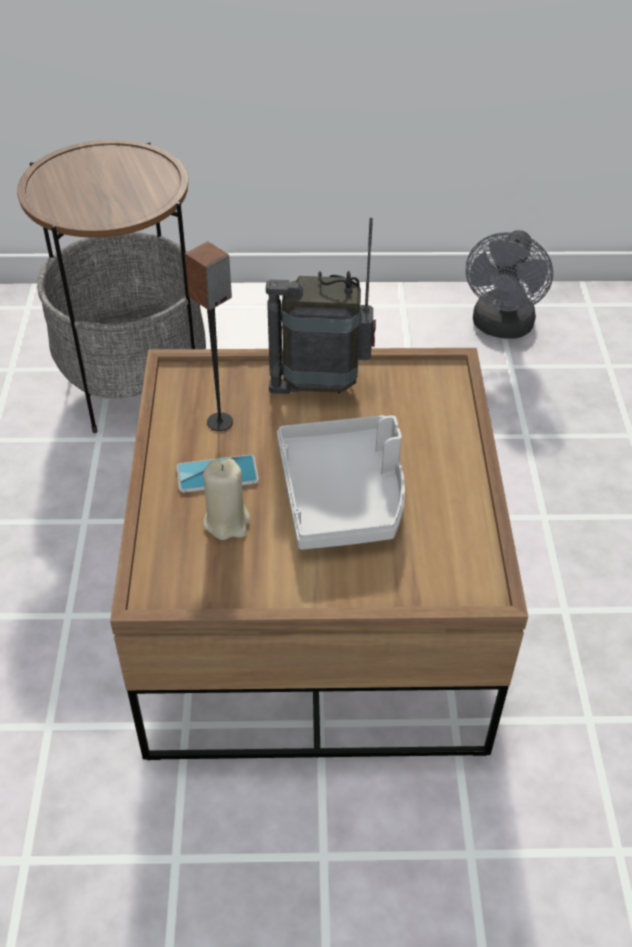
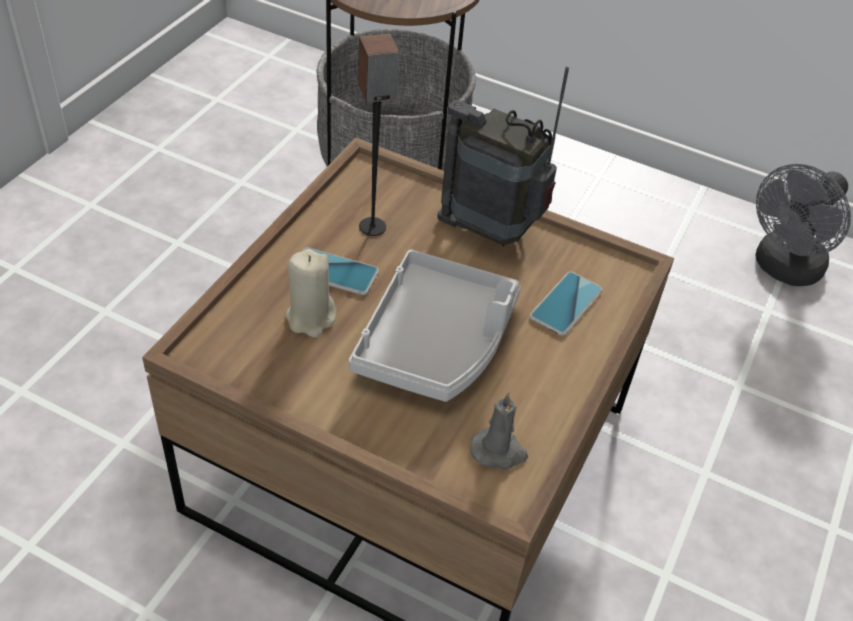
camera: 25 degrees right, 0 degrees up
(421, 420) = (566, 304): none -> phone
(454, 559) = (499, 451): none -> grey candle

